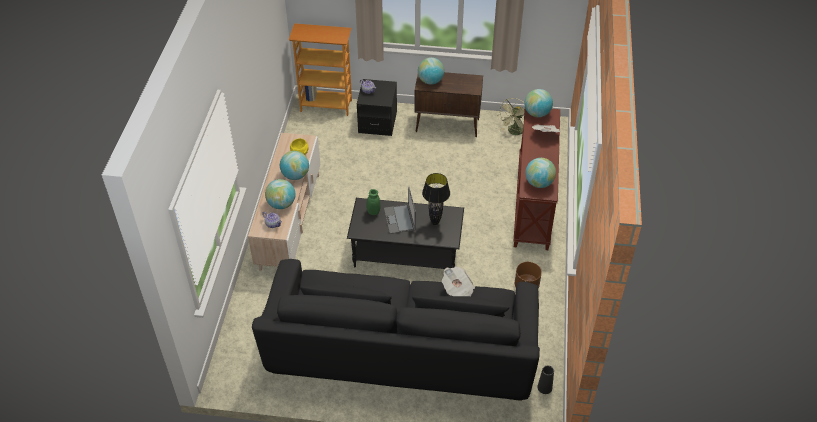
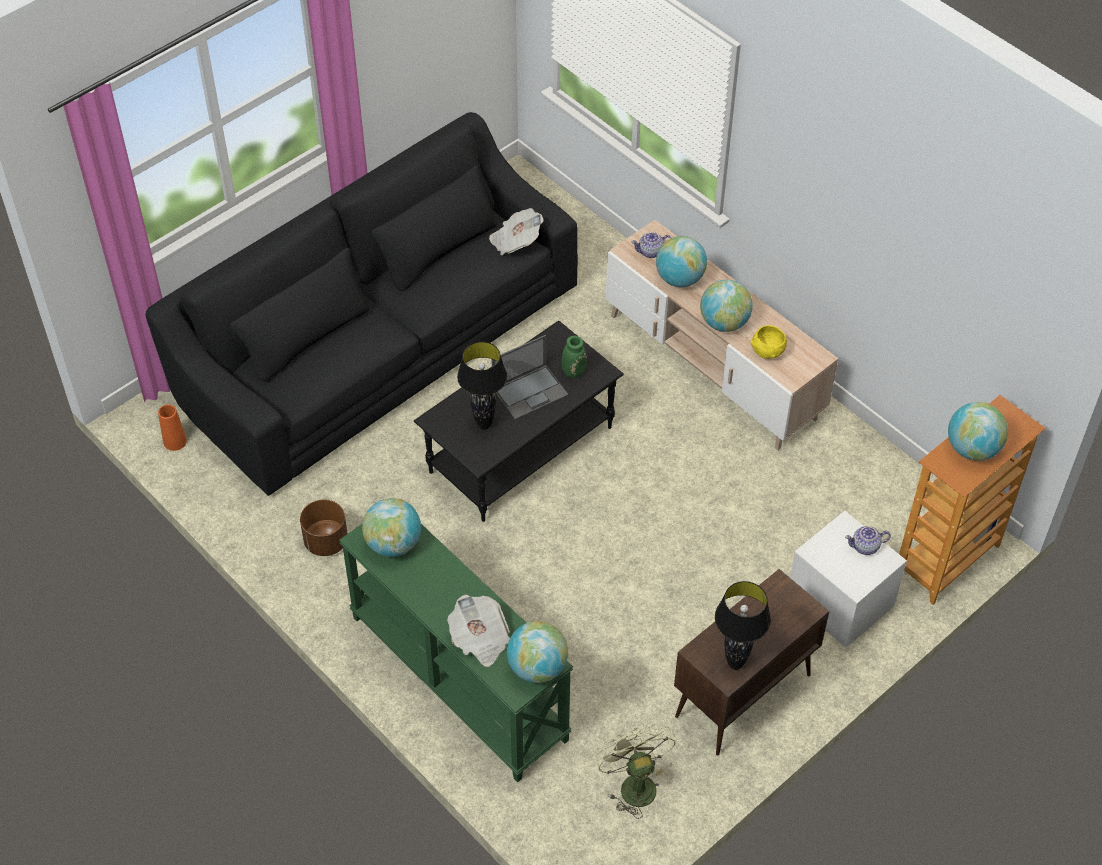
camera: 130 degrees right, 5 degrees up
(377, 122) = (840, 602): black nightstand -> white nightstand
(400, 219) = (530, 391): laptop -> laptop turned 120 degrees clockwise
(430, 81) = (780, 606): globe -> globe (972, 449)
(458, 290) = (344, 359): newspaper -> newspaper (515, 241)
(468, 79) = (735, 664): none -> black table lamp
(534, 202) = (456, 678): brown console table -> green console table
(544, 387) = (175, 441): black vase -> orange vase

